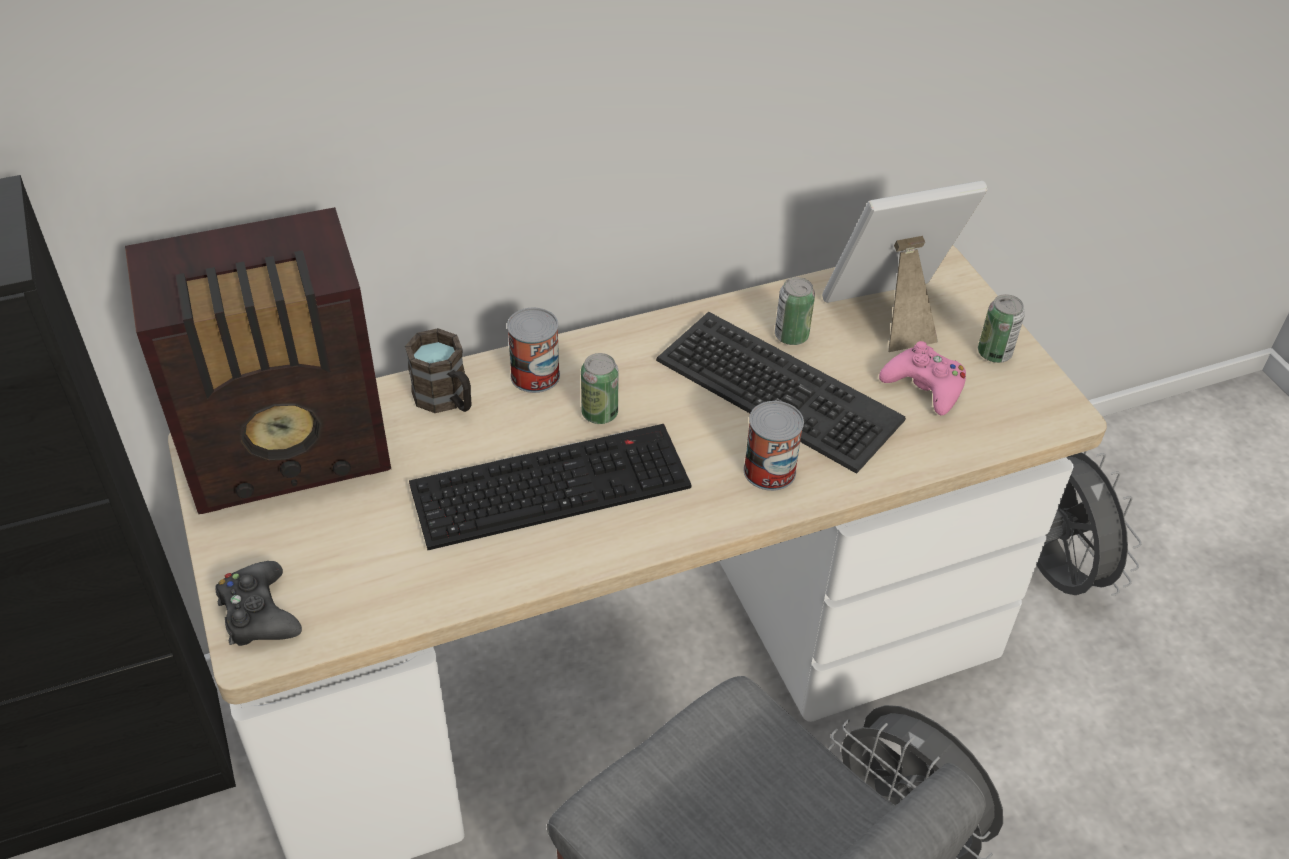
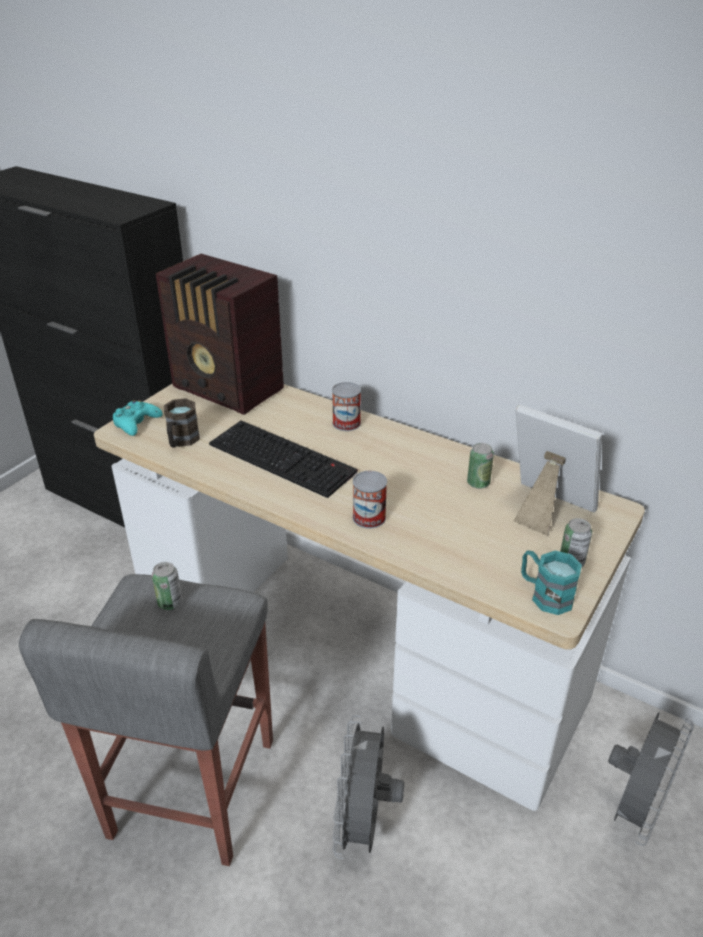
camera: 55 degrees right, 10 degrees down
(259, 614) = (136, 423): black game controller -> turquoise game controller
(447, 400) = (302, 409): brown mug -> brown mug (181, 441)
(599, 413) = (344, 451): can -> can (170, 603)
(776, 392) = (429, 496): keyboard -> none
(924, 386) = (504, 546): pink game controller -> none
(1029, 406) = (544, 594): none -> turquoise mug

